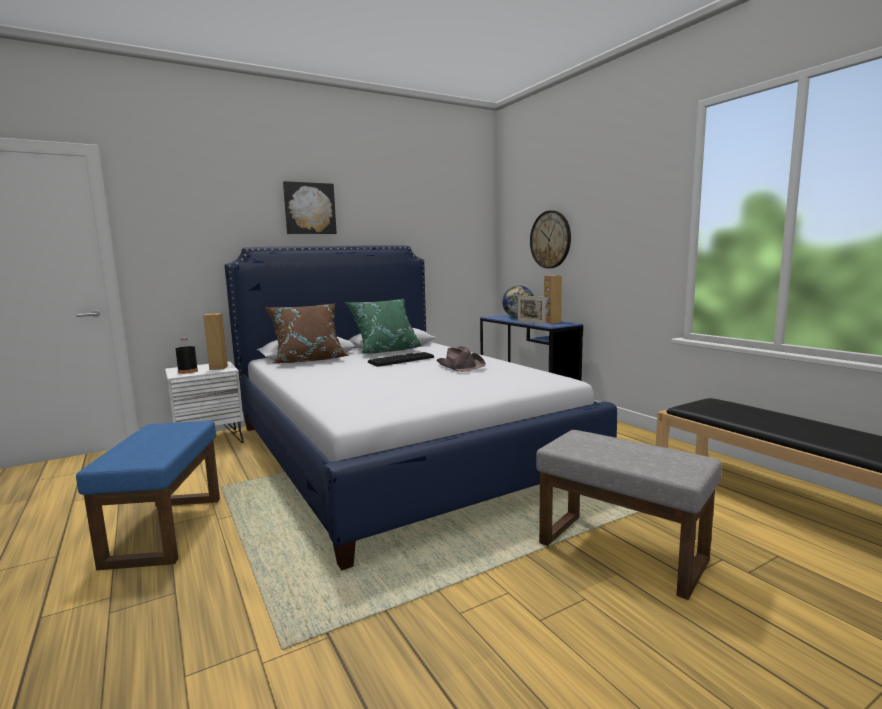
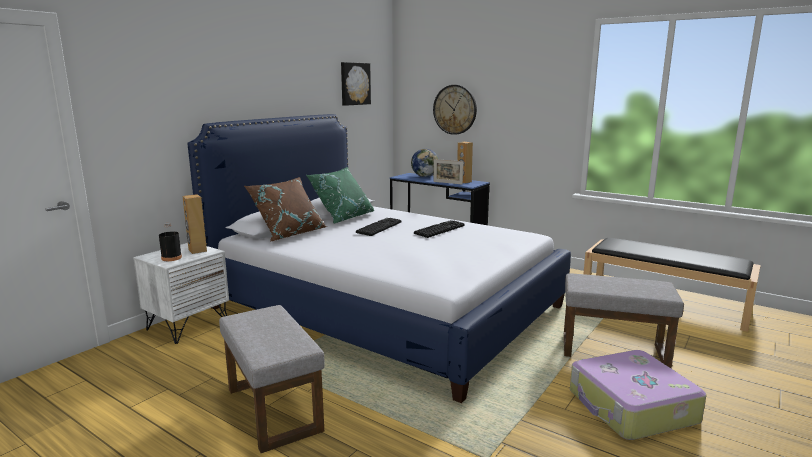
camera: 25 degrees left, 5 degrees up
(165, 529) = (272, 409): blue ottoman -> grey ottoman
(309, 208) = (254, 80): picture -> picture (354, 84)
(460, 366) = (439, 229): brown hat -> keyboard
(559, 639) = (631, 407): none -> suitcase

